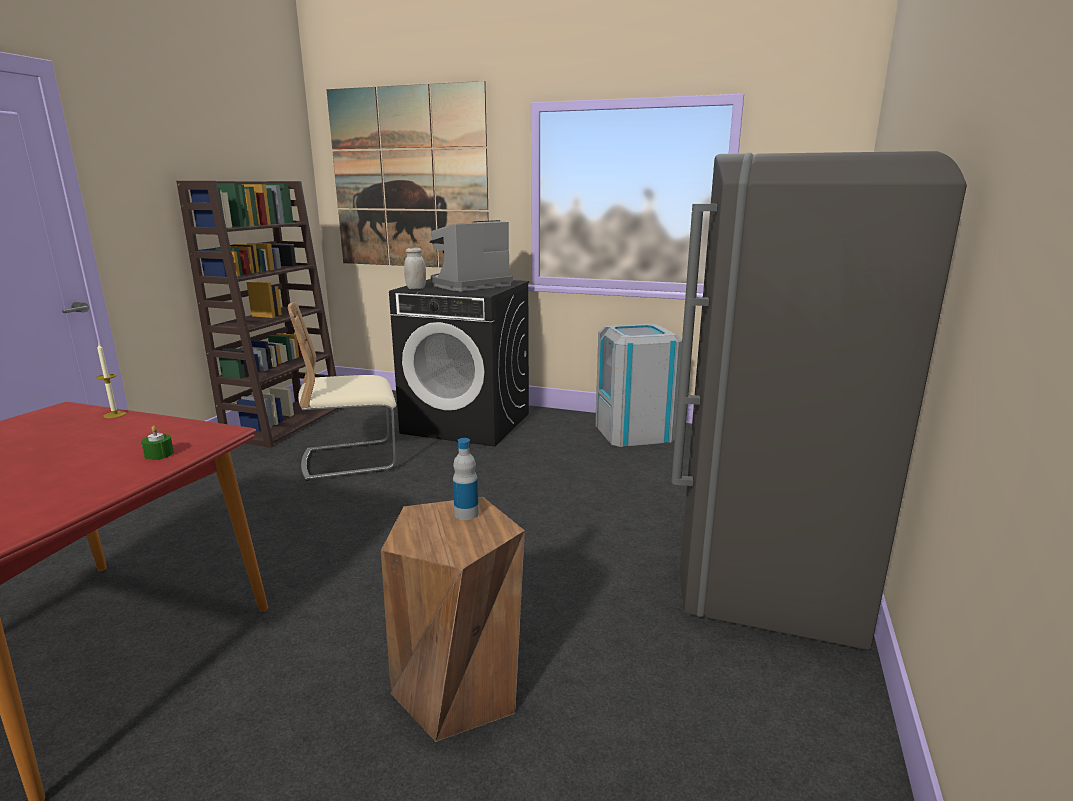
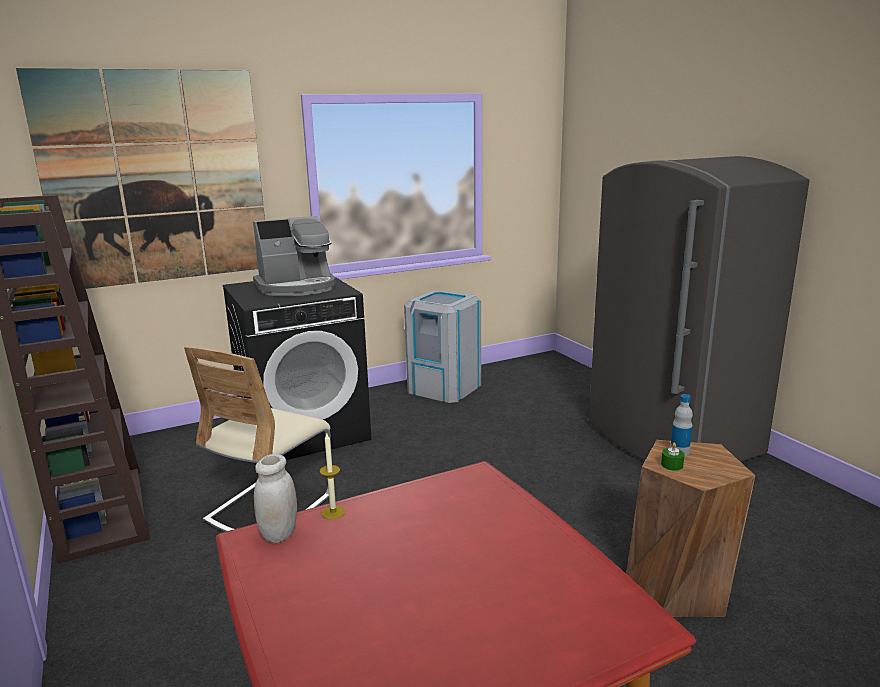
camera: 45 degrees left, 0 degrees up
(159, 454) = (502, 508): green candle -> green candle (672, 465)
(416, 288) = (263, 301): white jar -> white jar (279, 534)
(469, 285) = (297, 287): coffee machine -> coffee machine turned 120 degrees counterclockwise

